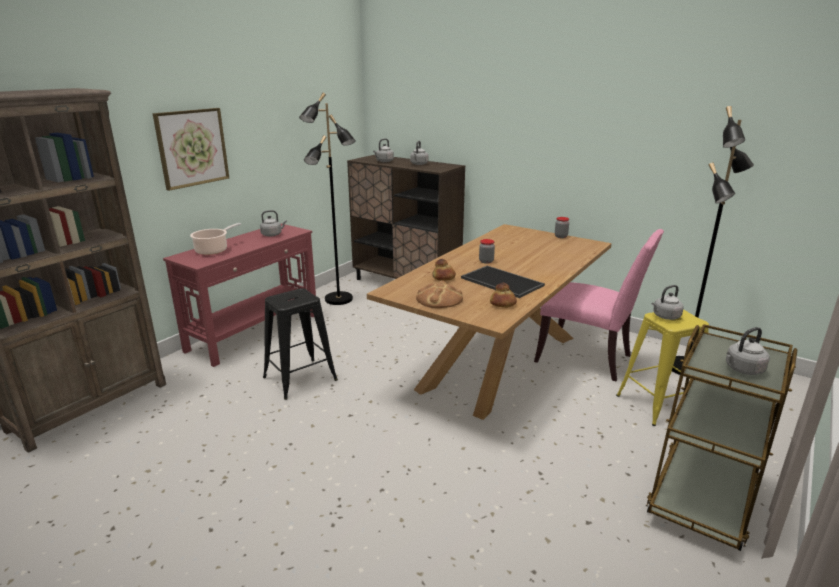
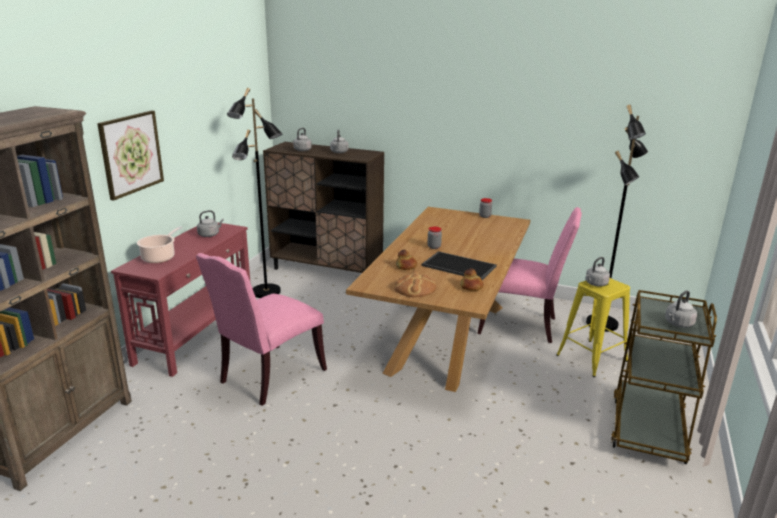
camera: 15 degrees left, 0 degrees up
(300, 378) = (268, 377): black stool -> pink chair

